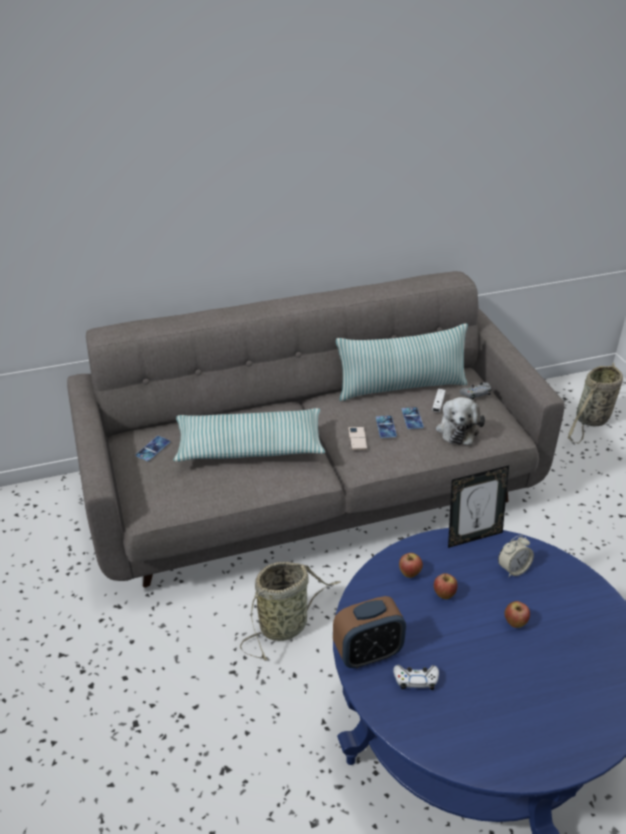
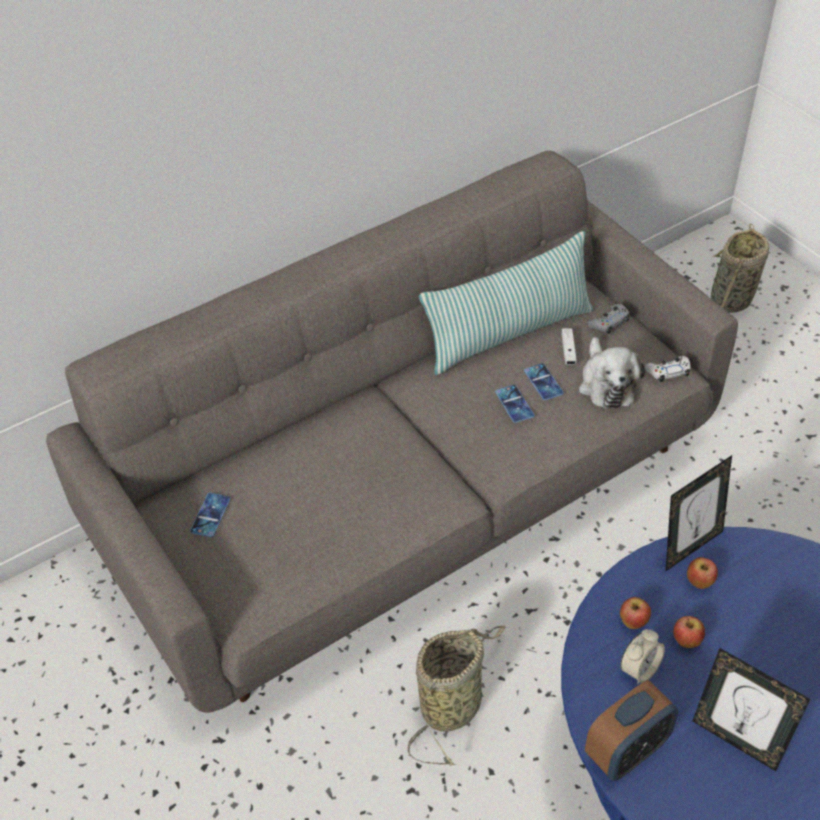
camera: 15 degrees left, 10 degrees up
(250, 447) = (345, 479): pillow -> none
(357, 438) = (483, 430): phone -> none
(416, 679) = (697, 770): white game controller -> white game controller (668, 372)
(454, 667) = (736, 740): none -> picture frame
(513, 569) = (754, 581): alarm clock -> alarm clock (639, 669)
(515, 623) = (784, 658): apple -> apple (699, 582)

